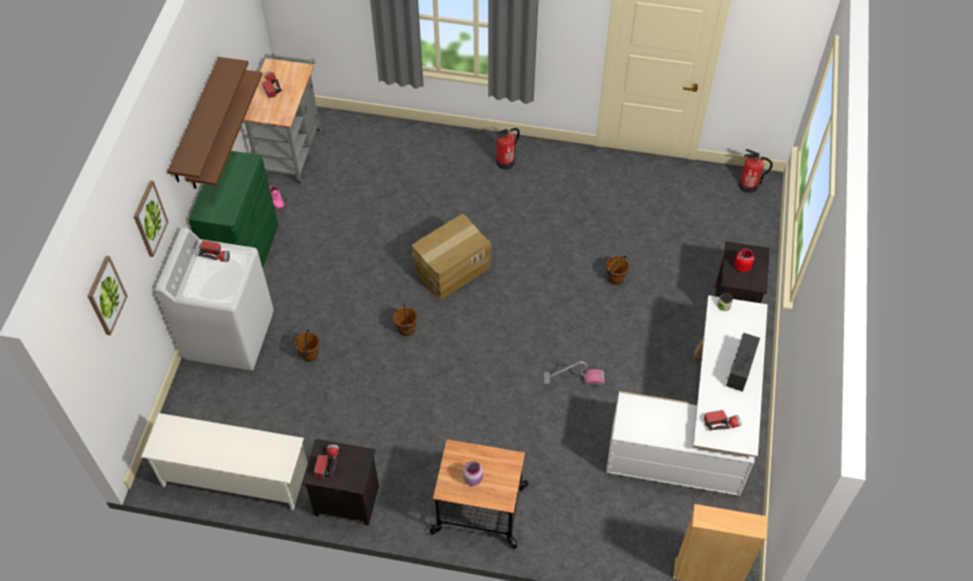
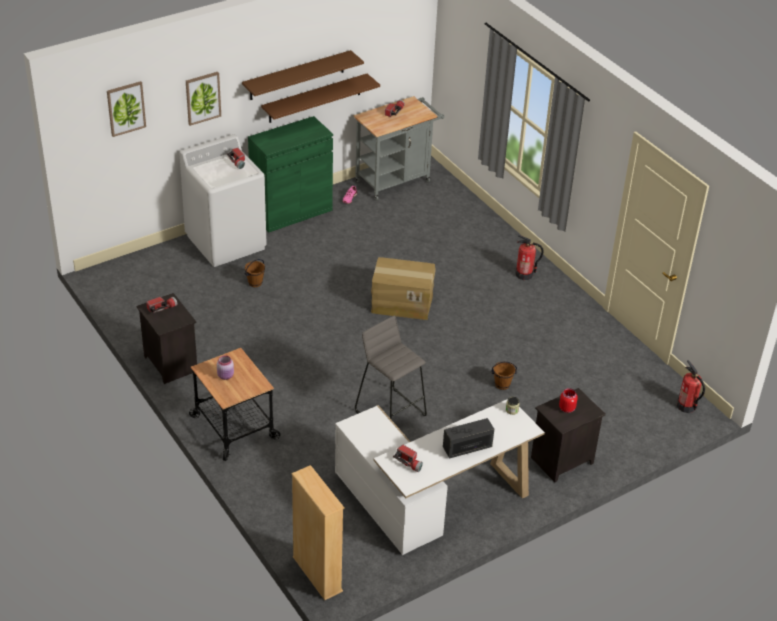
camera: 45 degrees right, 15 degrees down
(234, 477) = (131, 306): white shoe rack -> none
(406, 329) = (327, 312): brown bucket -> none
(573, 379) = (391, 413): vacuum cleaner -> grey stool

